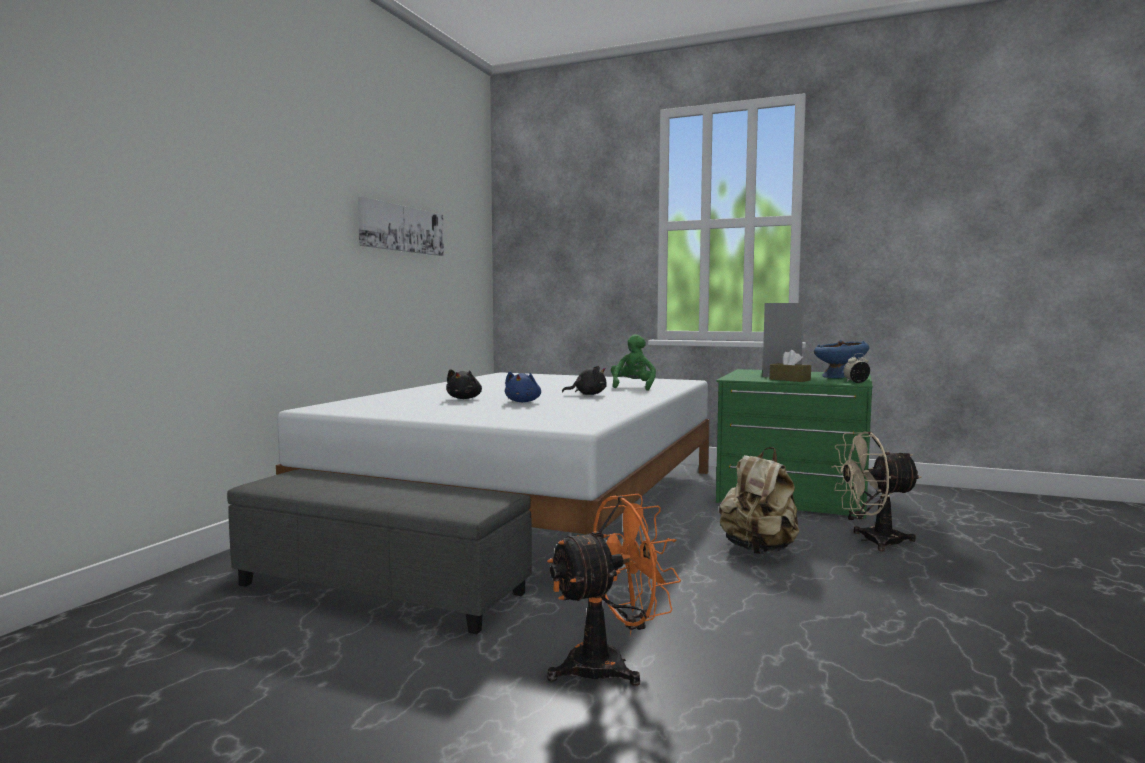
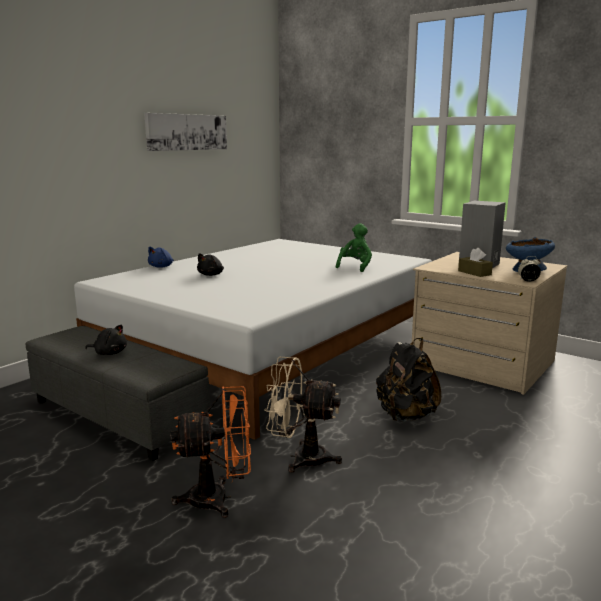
camera: 15 degrees right, 10 degrees up
(523, 402) = (248, 282): blue plush toy -> blue plush toy (161, 267)
(588, 394) = (307, 275): black plush toy -> black plush toy (109, 353)
(759, 550) = (405, 416): beige backpack -> black backpack
(793, 495) = (482, 364): green dresser -> beige dresser
(872, 541) = (508, 418): beige fan -> beige fan (300, 458)

